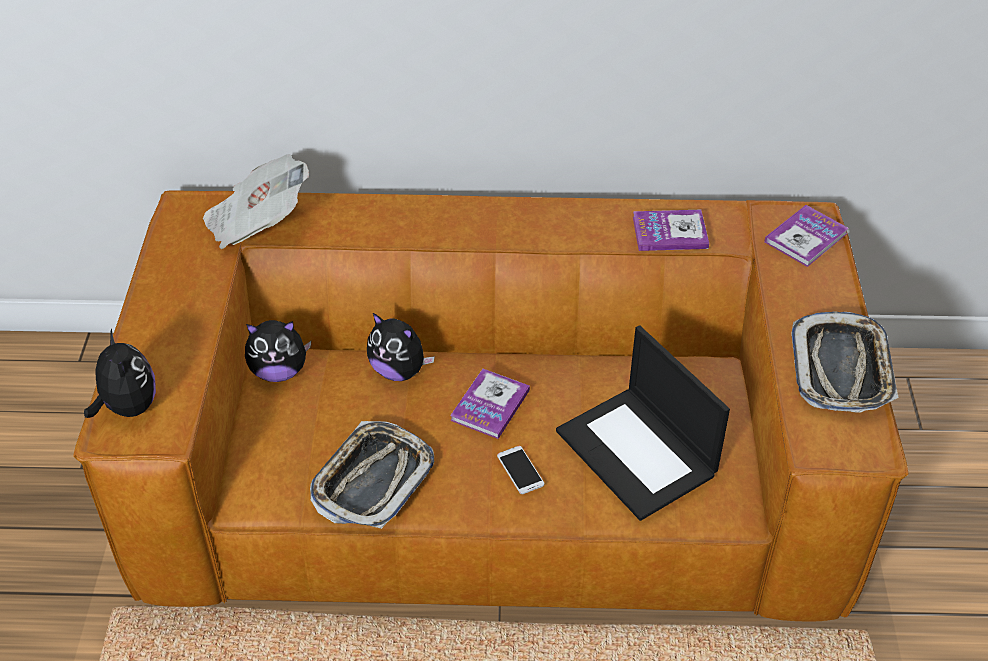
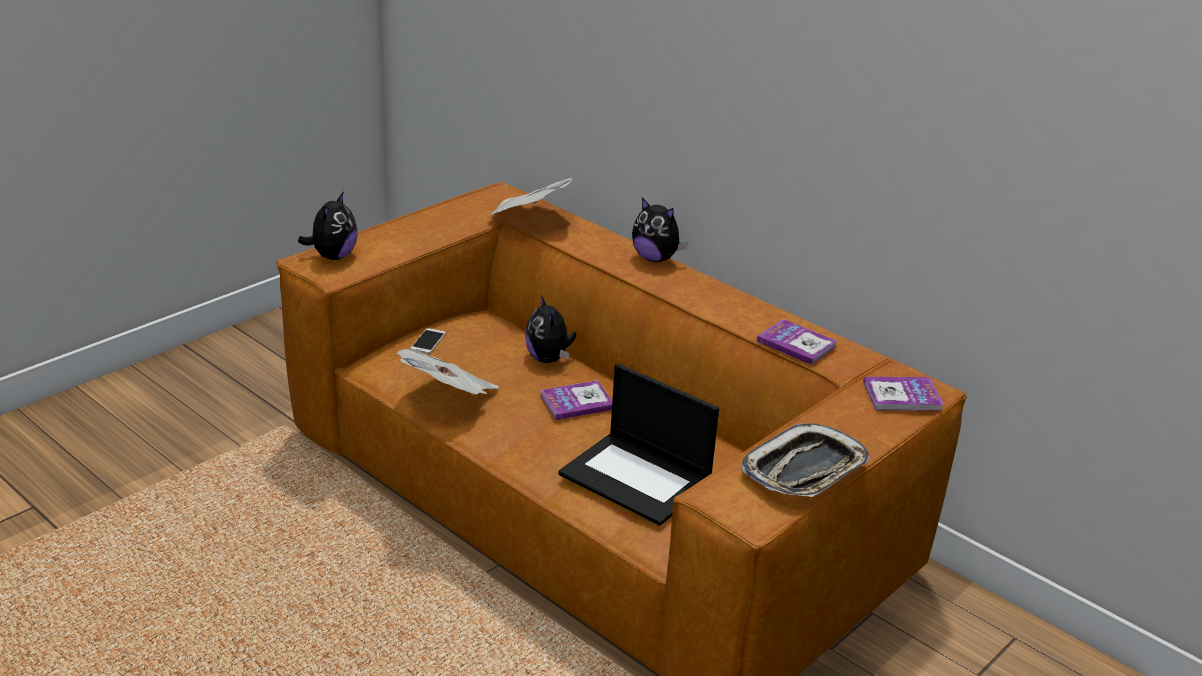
camera: 40 degrees right, 15 degrees down
(279, 371) = (476, 321): plush toy -> plush toy (655, 258)
(372, 480) = (449, 395): tray -> newspaper
(520, 470) = (545, 442): phone -> phone (428, 341)
(638, 453) = (637, 478): laptop -> laptop turned 60 degrees counterclockwise

